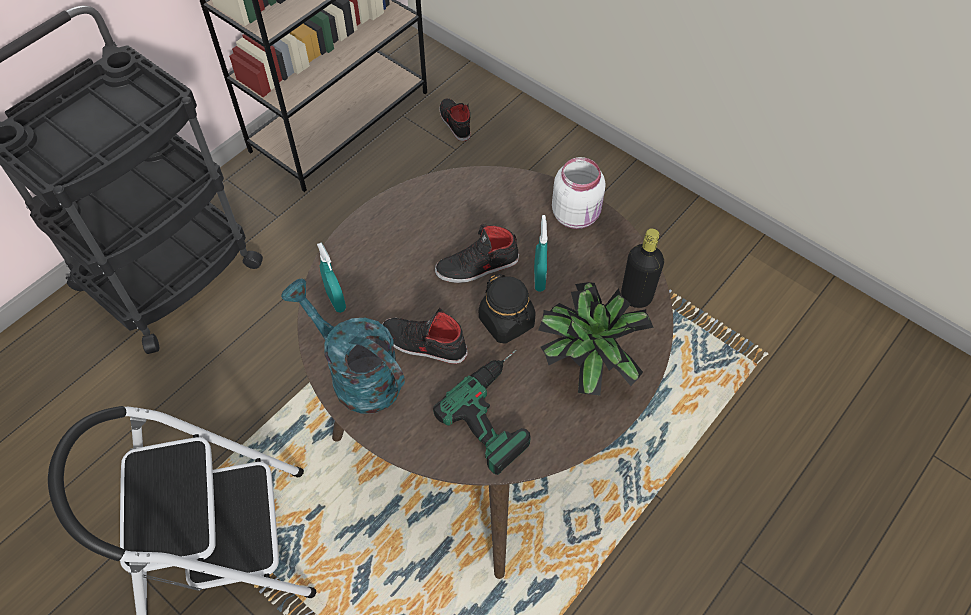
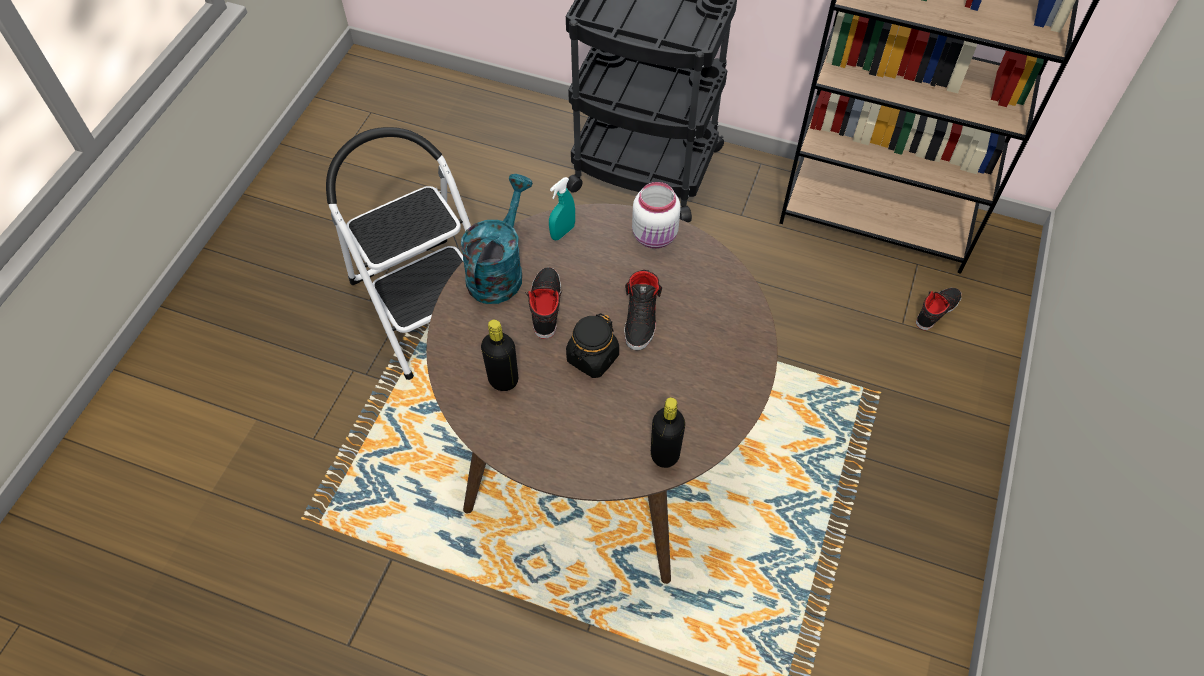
camera: 70 degrees right, 0 degrees up
(477, 267) = (641, 318): black shoe -> black shoe turned 135 degrees counterclockwise
(501, 410) = (503, 380): power drill -> black bottle
(539, 279) = (649, 369): turquoise spray bottle -> none
(577, 214) = (739, 379): white jar -> white jar (655, 236)
(586, 366) = (571, 432): potted plant -> none

